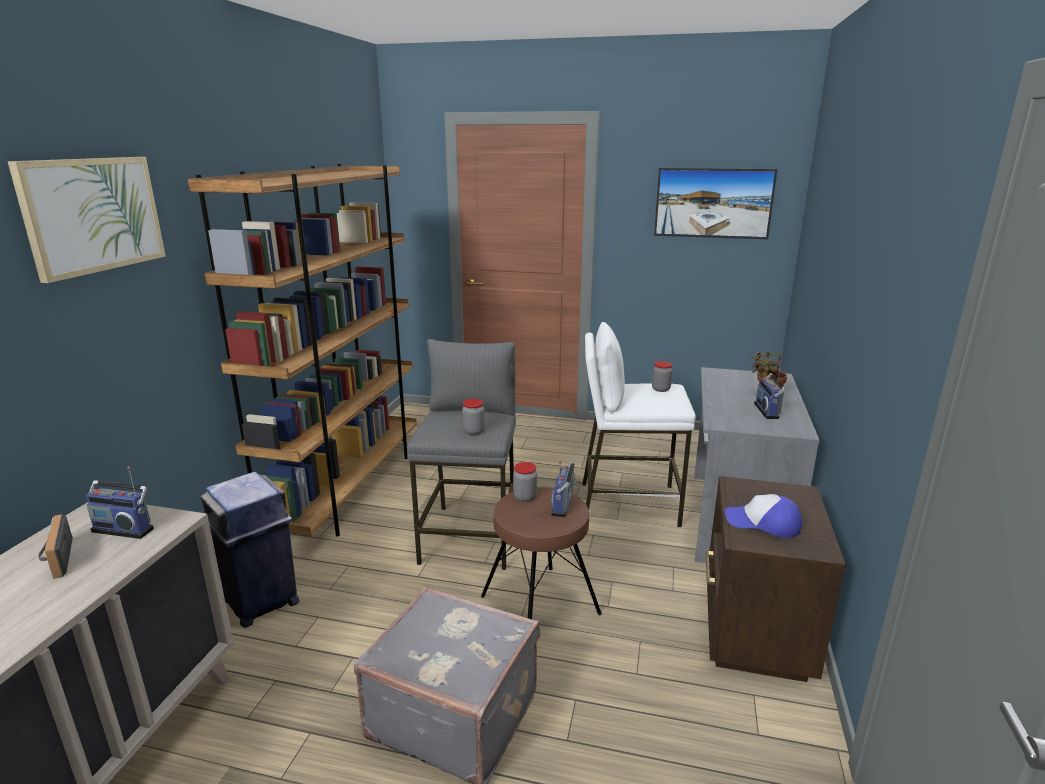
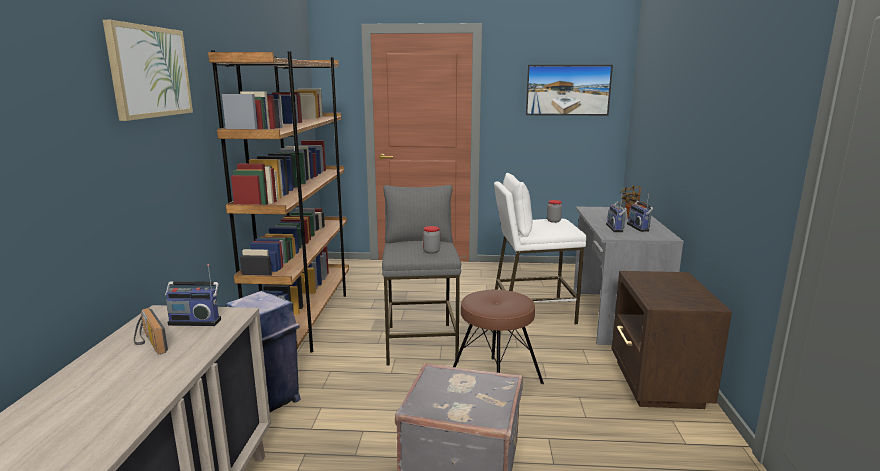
camera: 10 degrees left, 5 degrees down
(525, 497) = (482, 295): jar -> none
(564, 505) = (513, 298): radio -> radio (616, 228)
(763, 523) = (665, 294): cap -> none

